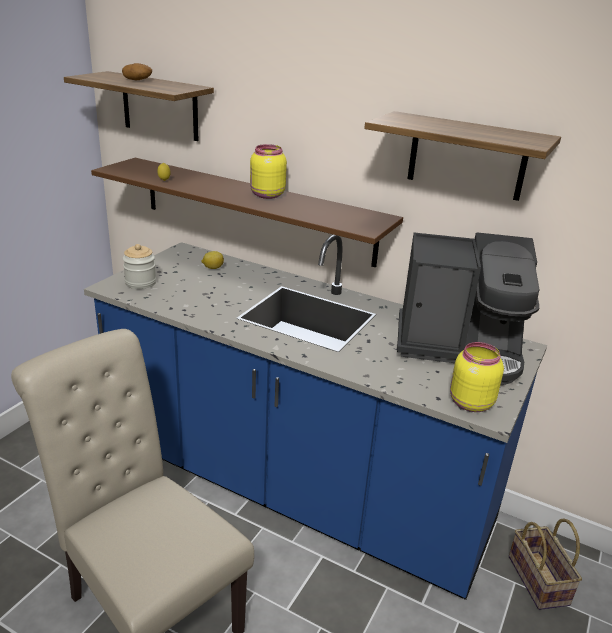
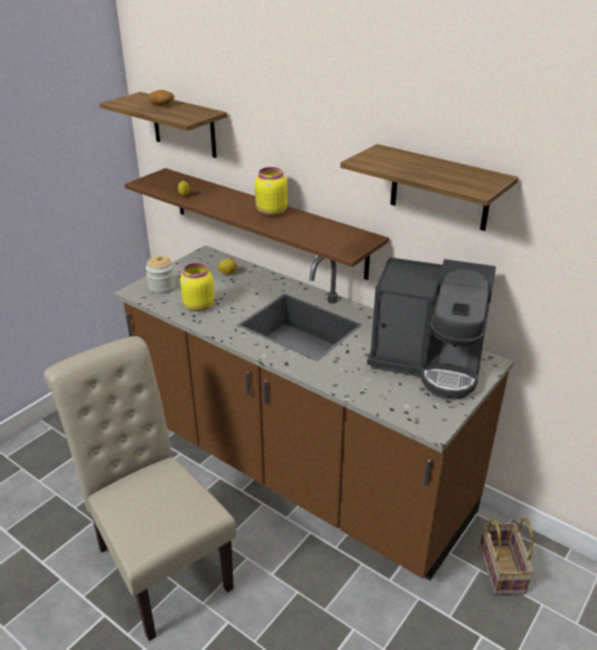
camera: 10 degrees right, 5 degrees up
(295, 486) = (298, 468): blue counter -> brown counter
(469, 403) = (418, 415): yellow jar -> yellow jar (198, 306)

